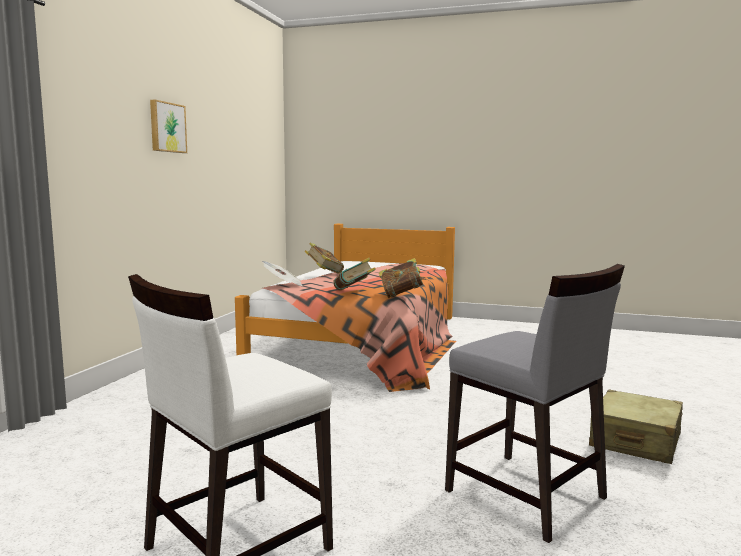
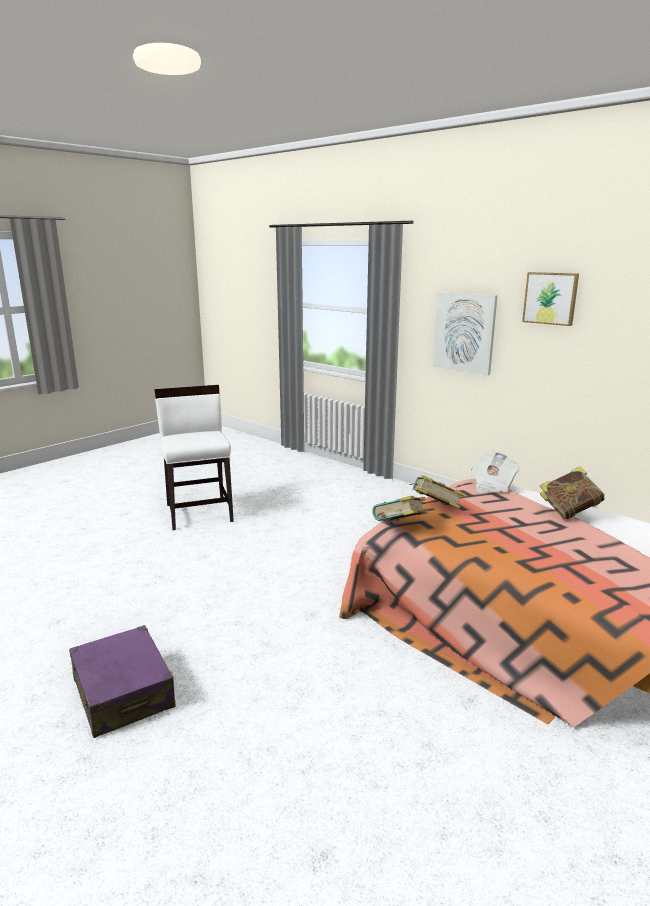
camera: 115 degrees right, 10 degrees up
(103, 166) = (464, 332): none -> picture
(526, 495) = (138, 594): grey chair -> none
(635, 441) = (123, 693): beige suitcase -> purple suitcase

